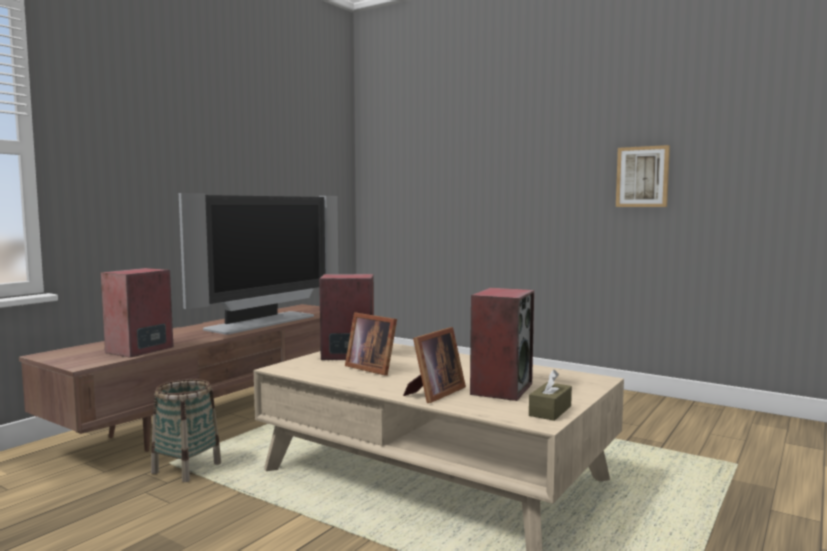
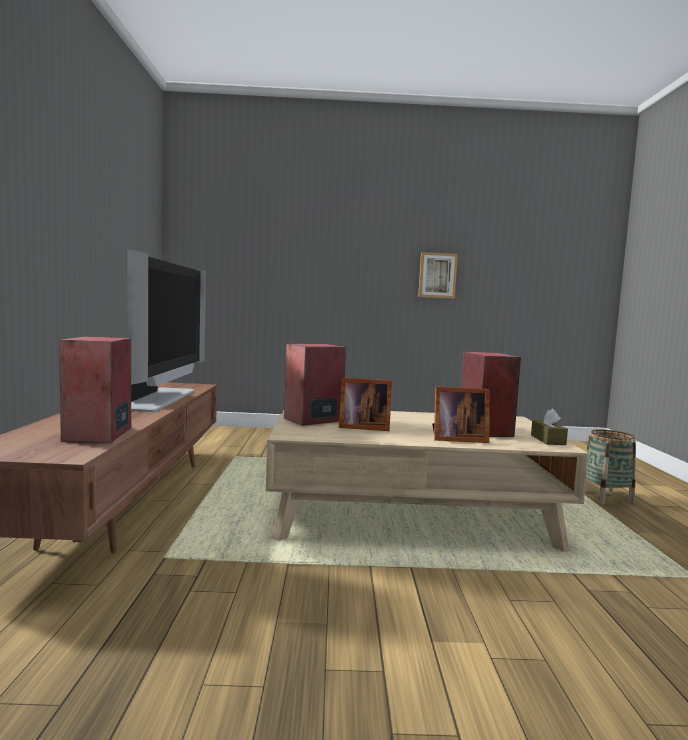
camera: 35 degrees left, 0 degrees up
(187, 468) = (193, 558): basket -> basket (605, 497)
(434, 393) = (456, 439): picture frame -> picture frame turned 90 degrees clockwise

